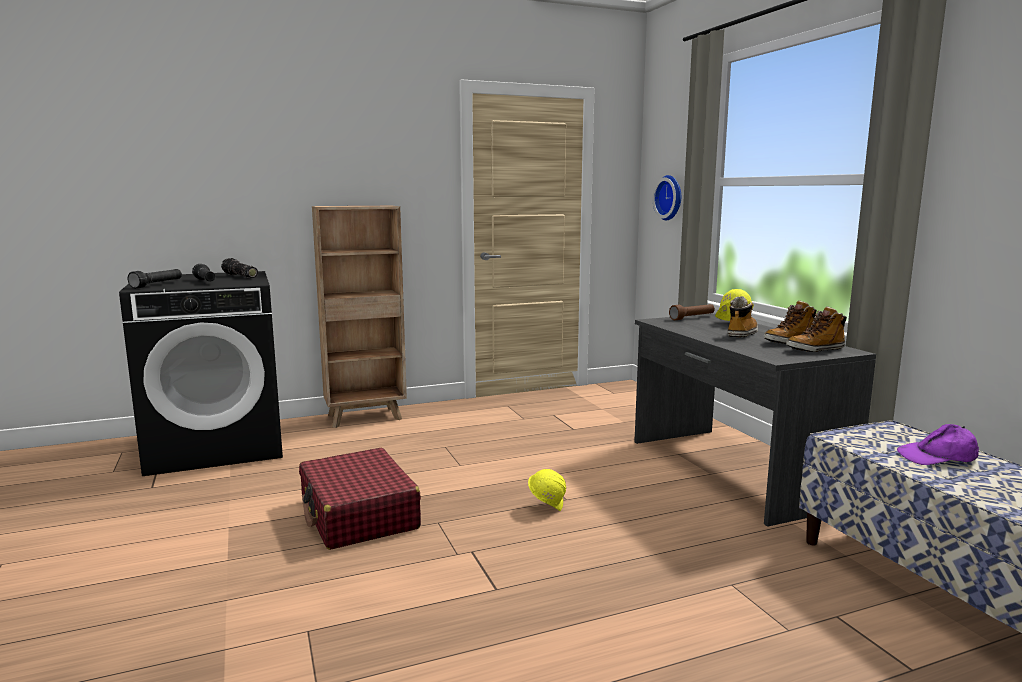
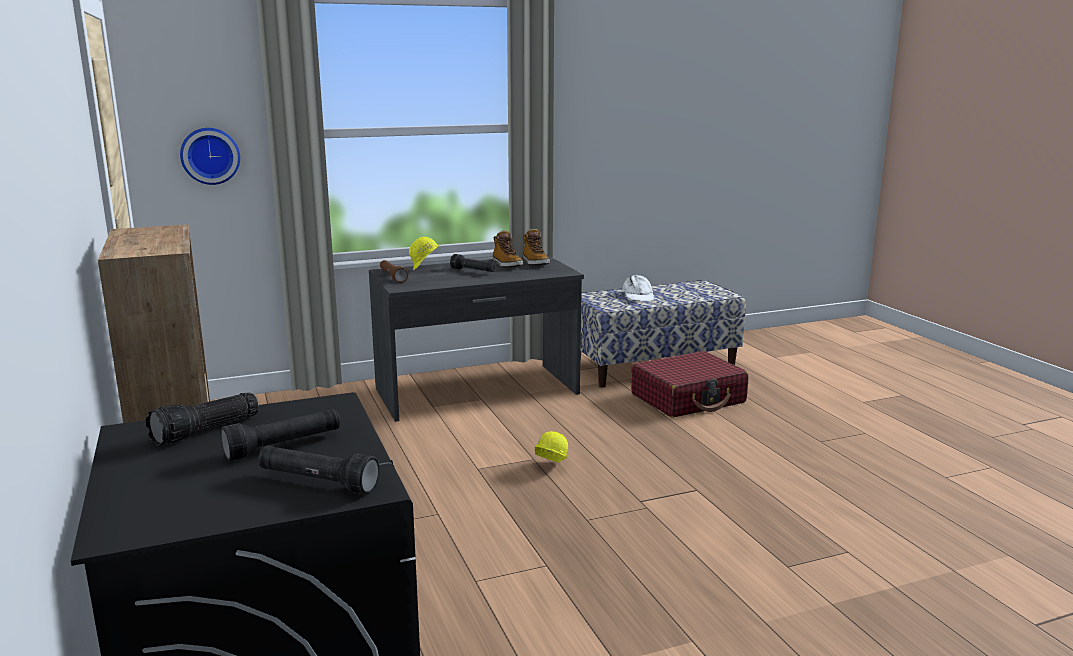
camera: 90 degrees left, 5 degrees up
(358, 514) = (573, 568): red suitcase -> red suitcase (688, 399)
(742, 334) = (474, 271): boot -> black flashlight
(938, 456) = (637, 295): purple cap -> white cap

